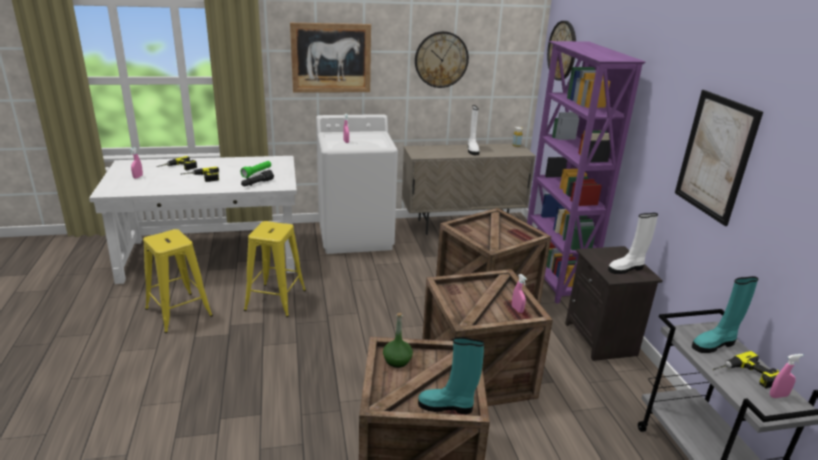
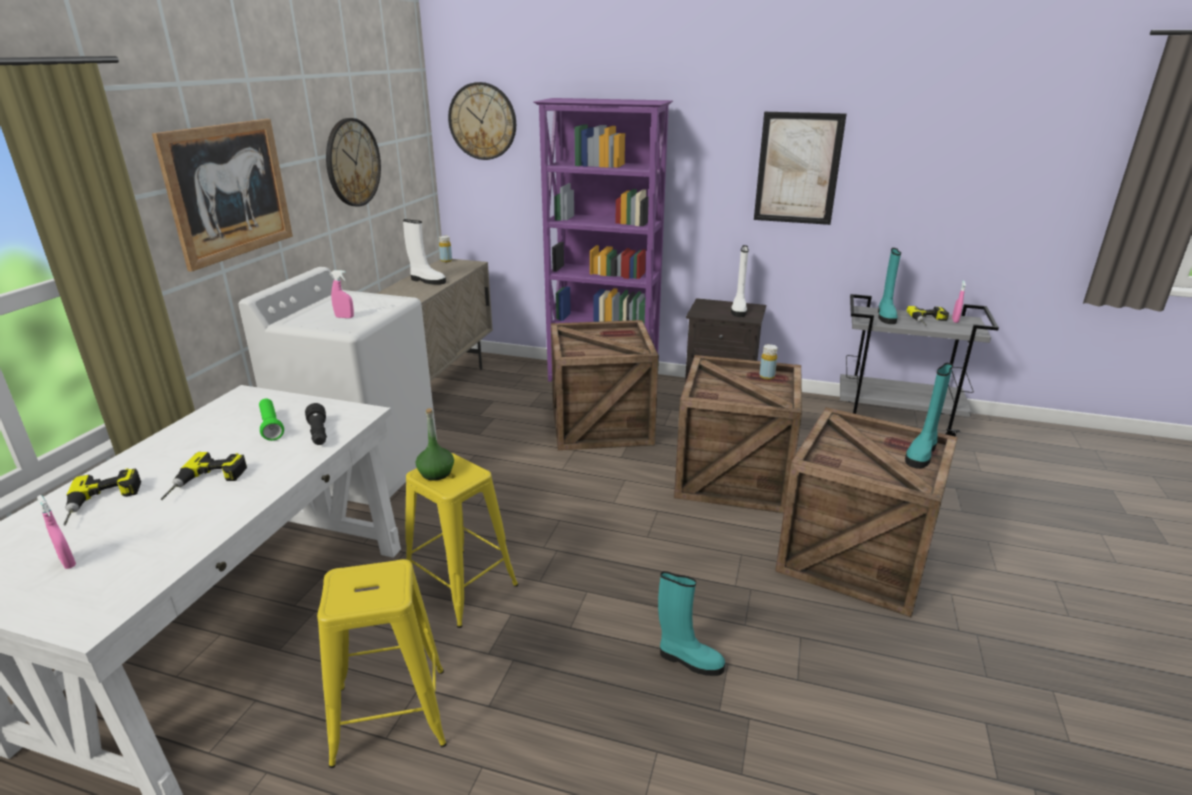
camera: 60 degrees left, 0 degrees up
(256, 397) = (689, 660): none -> turquoise boot
(397, 360) = (835, 461): green bottle -> green bottle (436, 473)
(517, 309) = (767, 377): pink spray bottle -> yellow bottle

